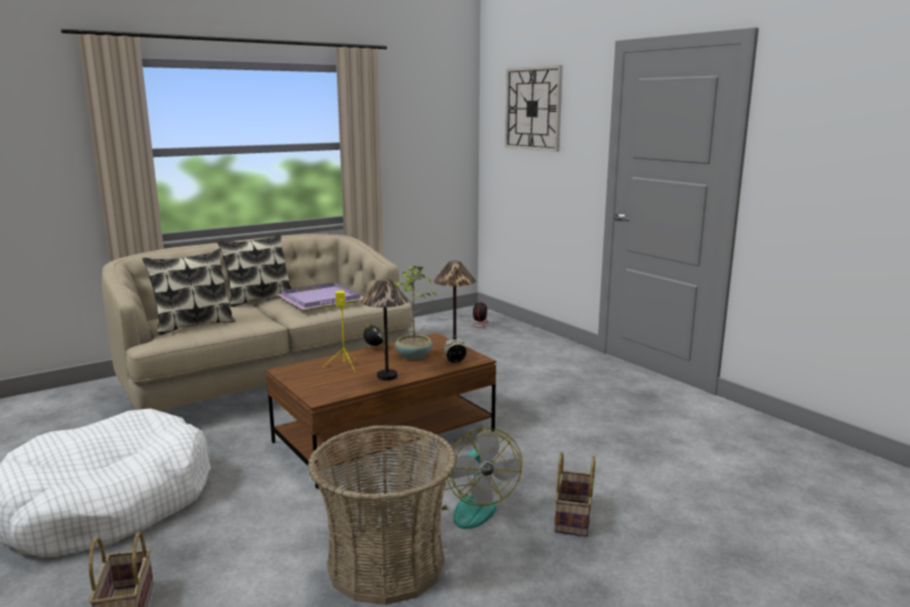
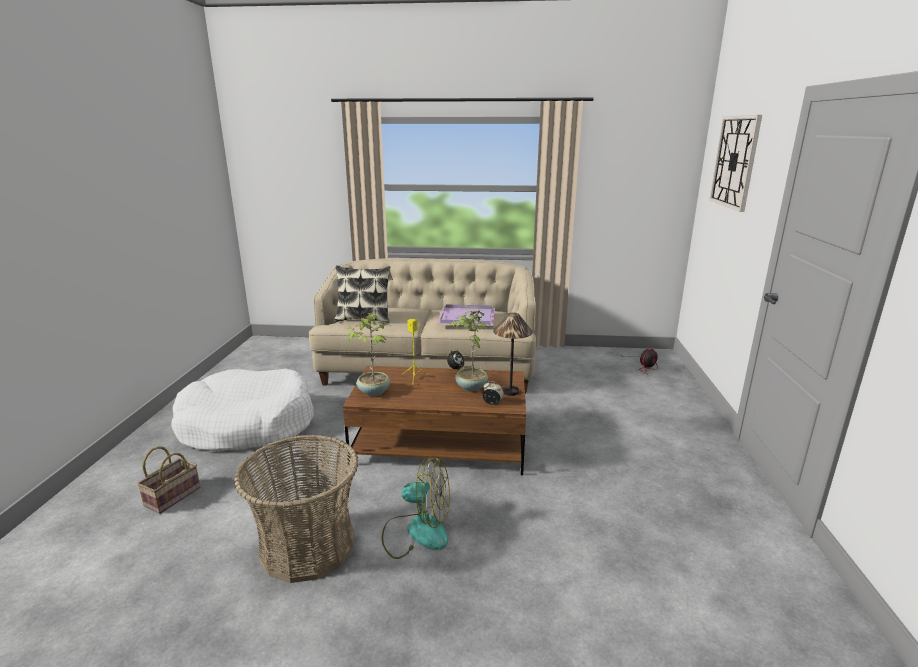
camera: 40 degrees right, 5 degrees up
(259, 299) = (436, 307): pillow -> none
(322, 386) = (374, 391): none -> potted plant
(386, 376) = (425, 398): table lamp -> none
(470, 506) = (417, 532): fan -> fan turned 105 degrees counterclockwise
(574, 519) = (473, 590): basket -> none

